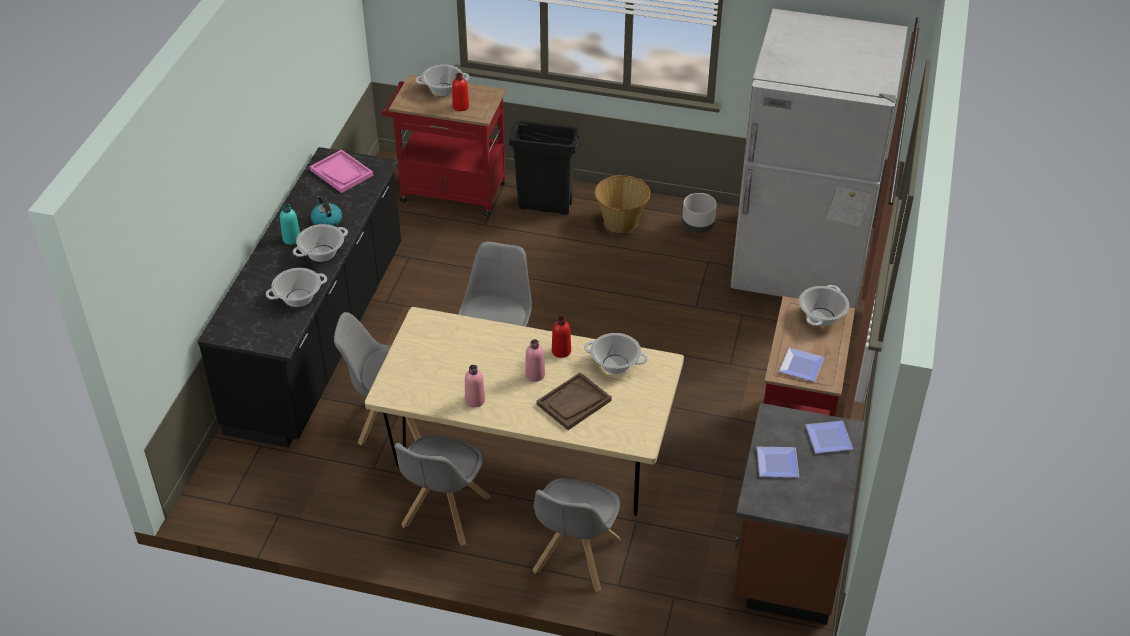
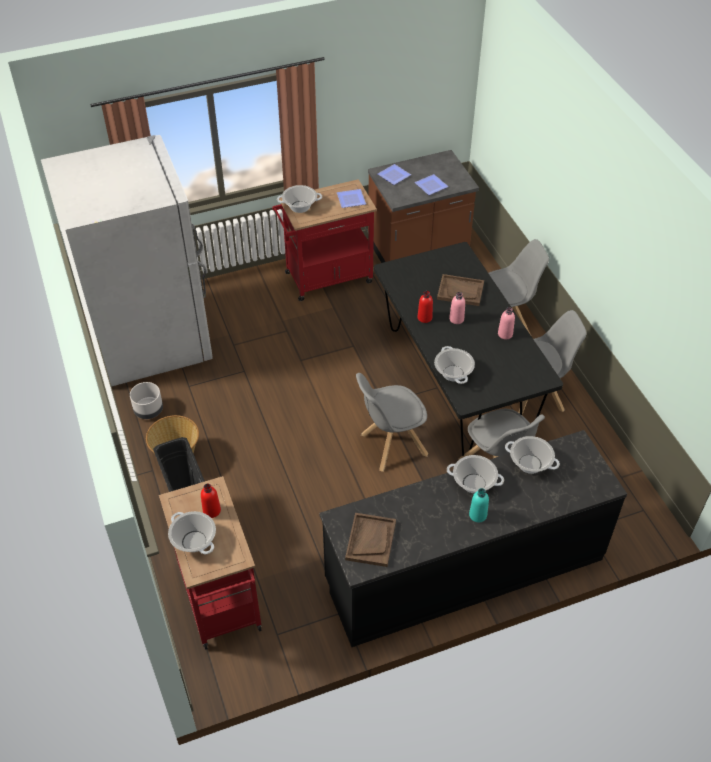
camera: 125 degrees left, 5 degrees up
(326, 221) = (437, 507): kettle -> none
(342, 173) = (370, 540): pink tray -> brown tray
(529, 458) = (455, 382): beige dining table -> black dining table
(615, 364) = (411, 289): cooking pot -> cooking pot (453, 373)

